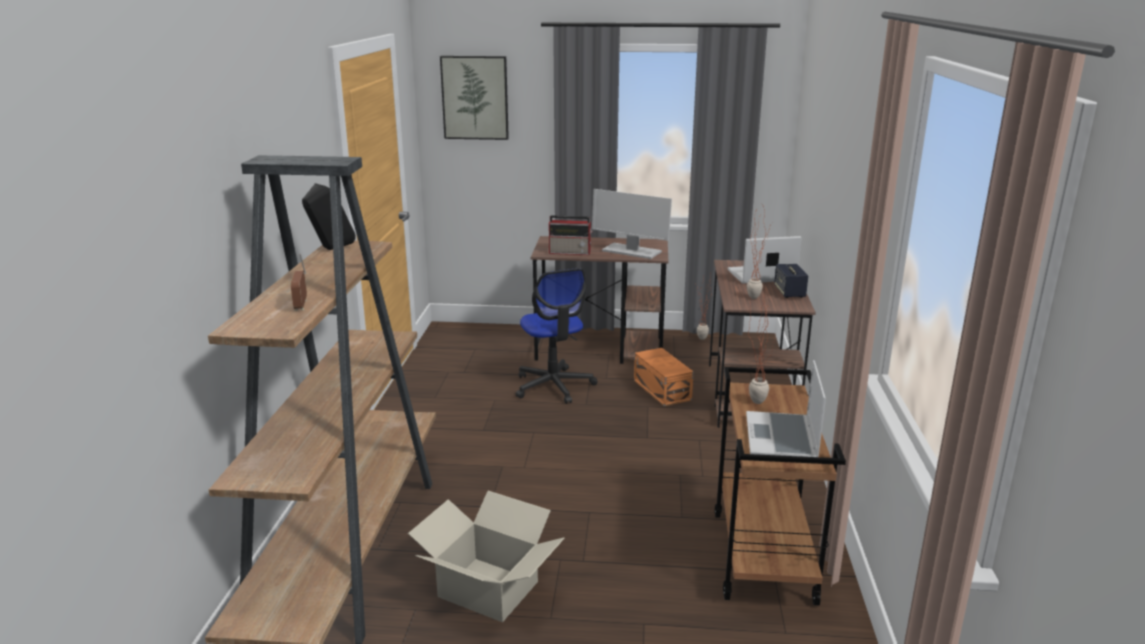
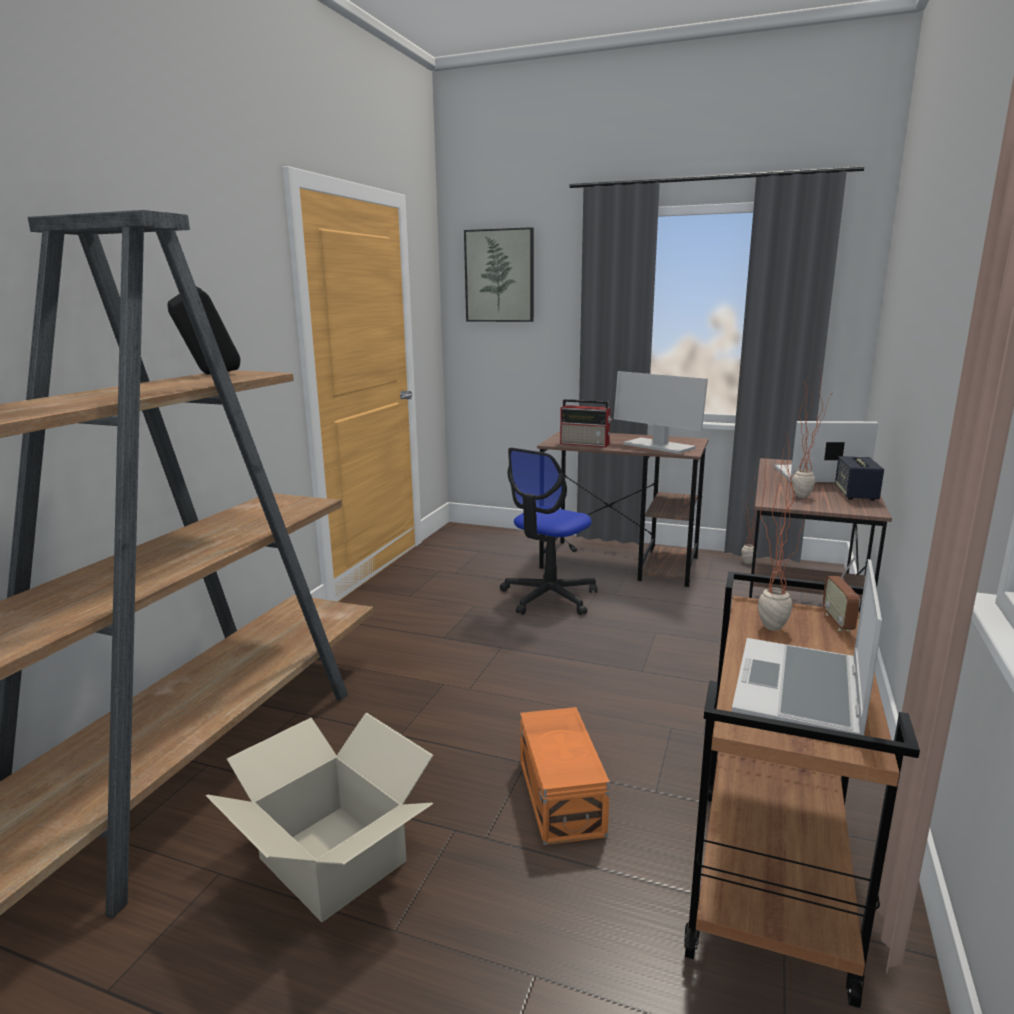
camera: 15 degrees right, 5 degrees down
(301, 305) = (62, 405): radio -> radio (838, 622)
(553, 386) = (549, 597): office chair -> office chair turned 45 degrees clockwise
(662, 389) = (681, 614): orange storage box -> orange storage box (562, 795)

